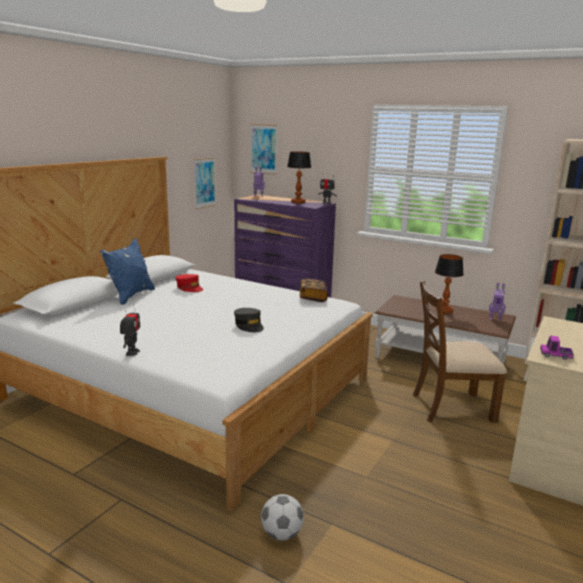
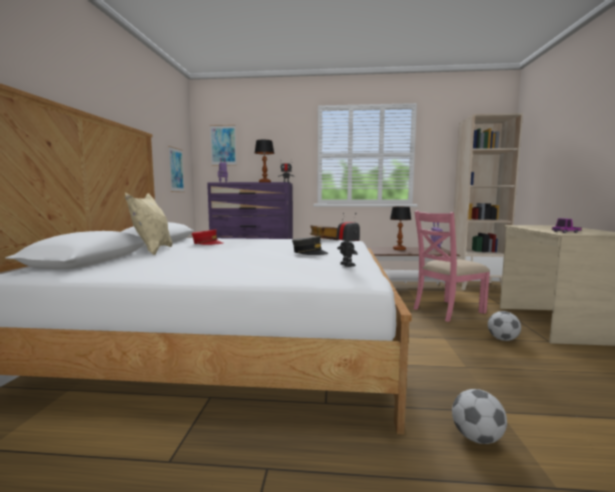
camera: 25 degrees left, 10 degrees down
(130, 296) = (152, 251): blue pillow -> beige pillow
(132, 352) = (227, 277): toy robot -> toy robot (347, 265)
(451, 407) = (447, 310): brown chair -> pink chair
(457, 460) = (503, 339): none -> football

